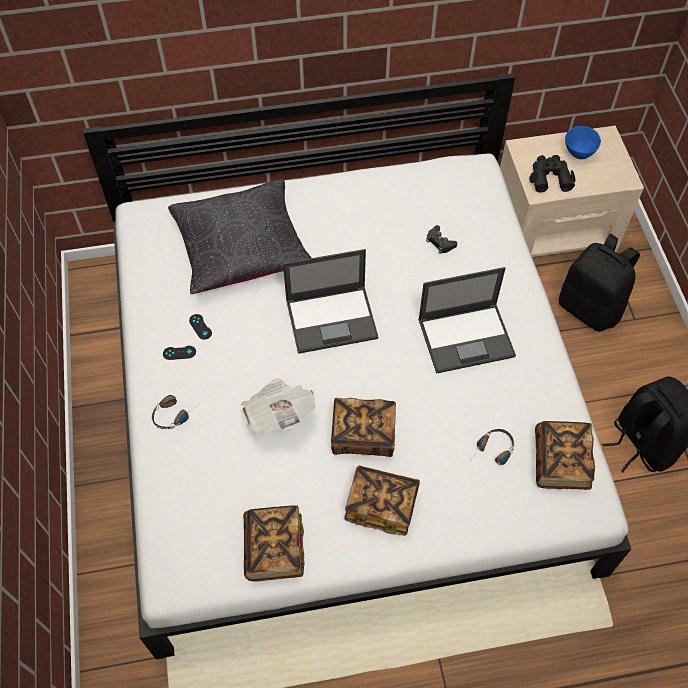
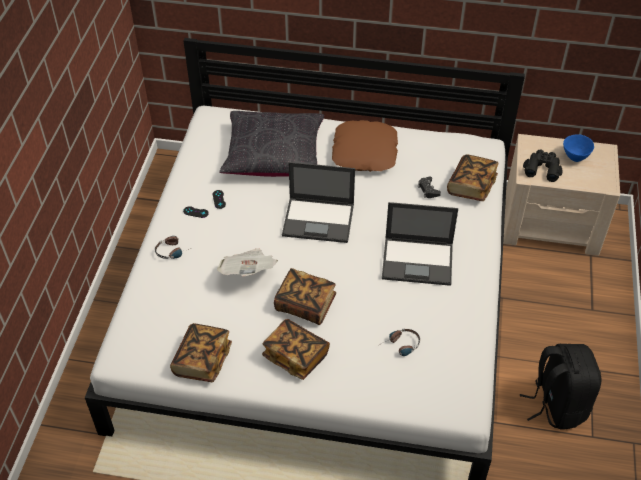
camera: 20 degrees right, 10 degrees down
(347, 213) = (365, 152): none -> brown pillow
(560, 462) = (452, 369): book -> book (471, 186)
(590, 308) = (556, 290): black backpack -> none

